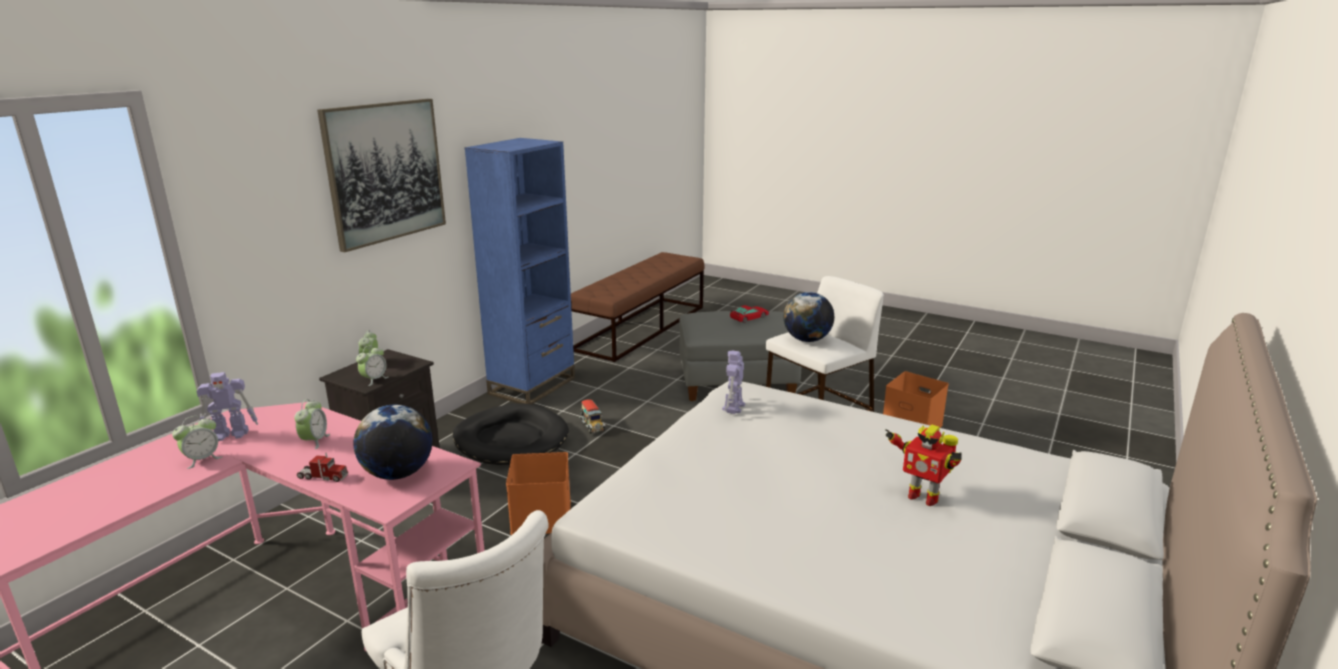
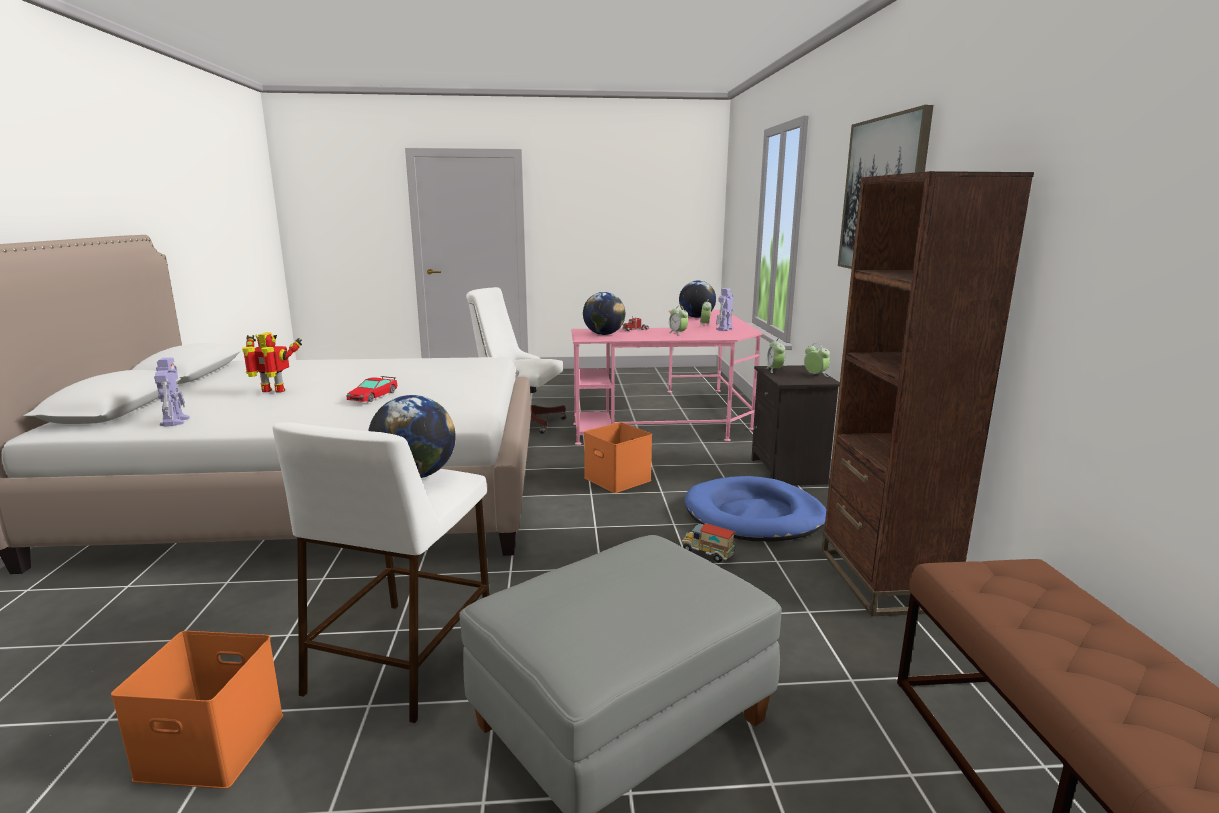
camera: 145 degrees right, 5 degrees down
(107, 501) = (696, 317): none -> globe
(511, 439) = (754, 515): black dog bed -> blue dog bed
(532, 386) = (883, 580): blue bookcase -> brown bookcase
(733, 407) = (456, 403): toy robot -> toy robot (175, 421)
(749, 318) = (610, 605): toy car -> toy car (373, 396)

